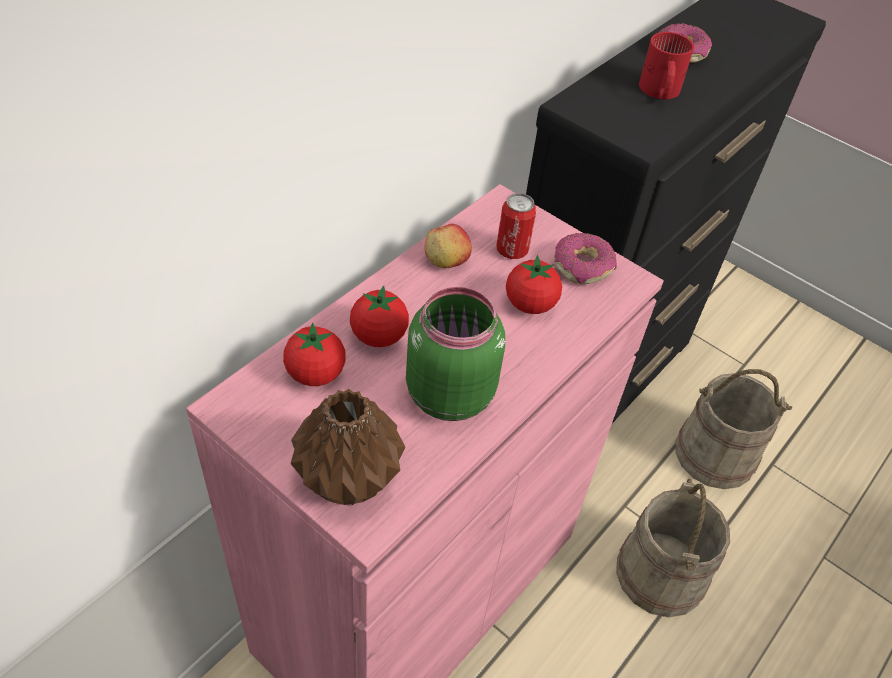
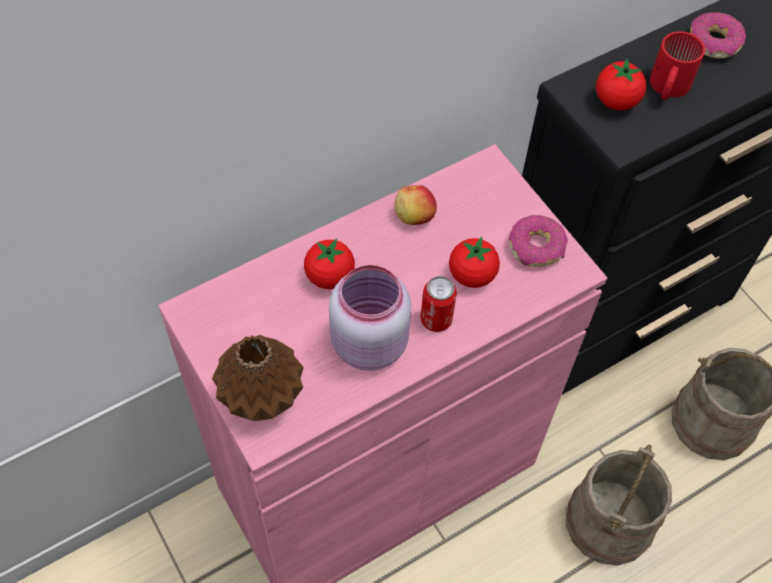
camera: 20 degrees right, 10 degrees up
(315, 373) = (266, 299): tomato -> tomato (616, 101)
(447, 393) = (368, 342): green jar -> pink jar
(512, 250) = (477, 217): can -> can (436, 319)

